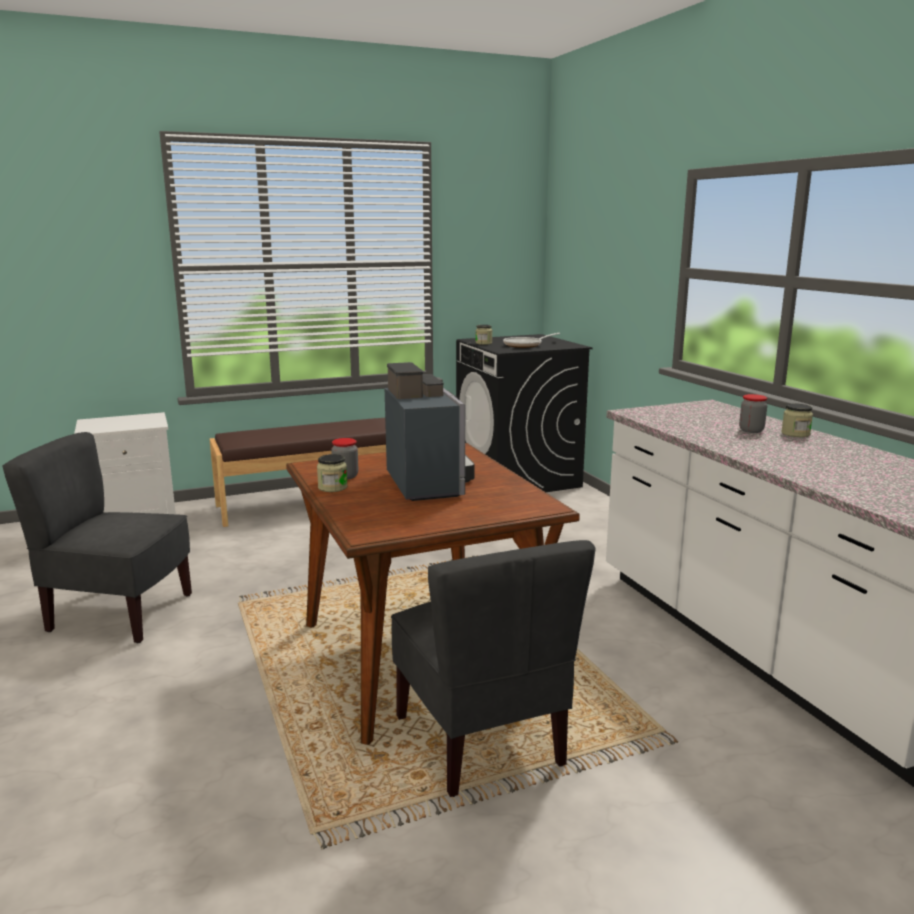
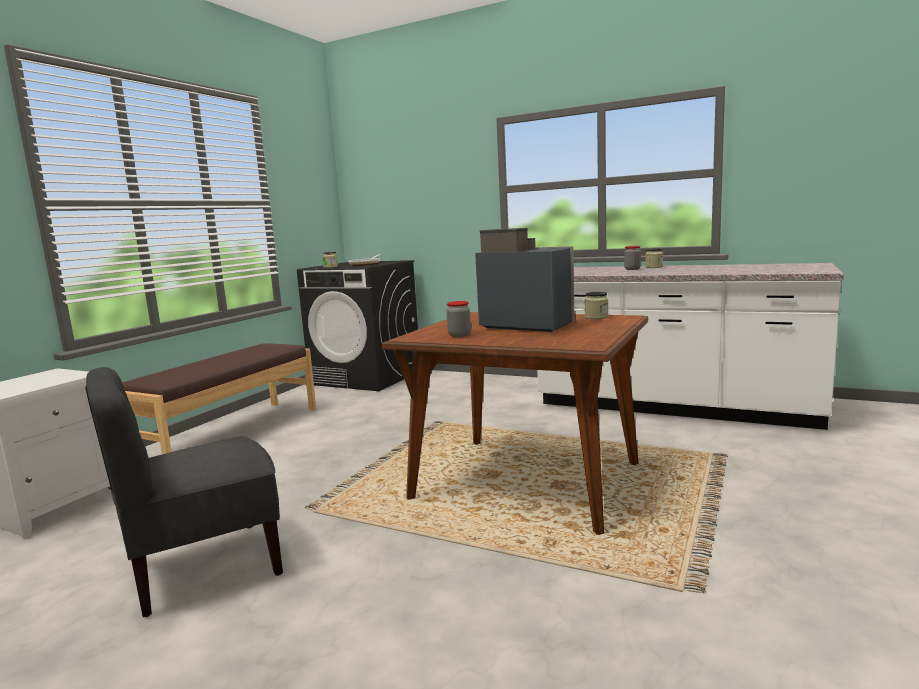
camera: 40 degrees left, 5 degrees down
(332, 487) = (475, 340): jar -> jar (596, 317)
(481, 740) = (651, 499): grey chair -> none

